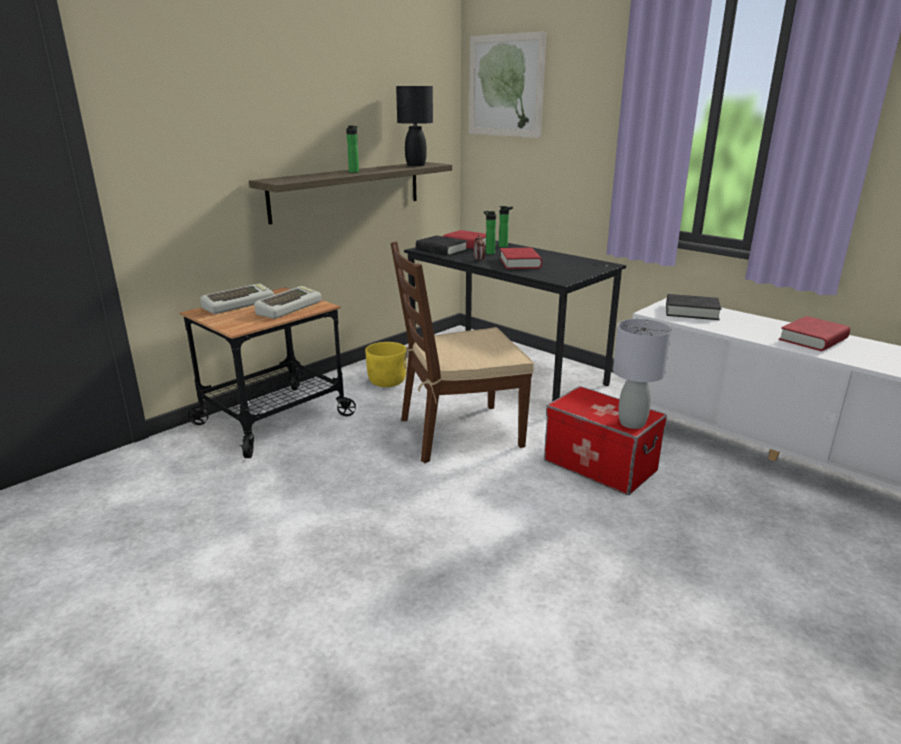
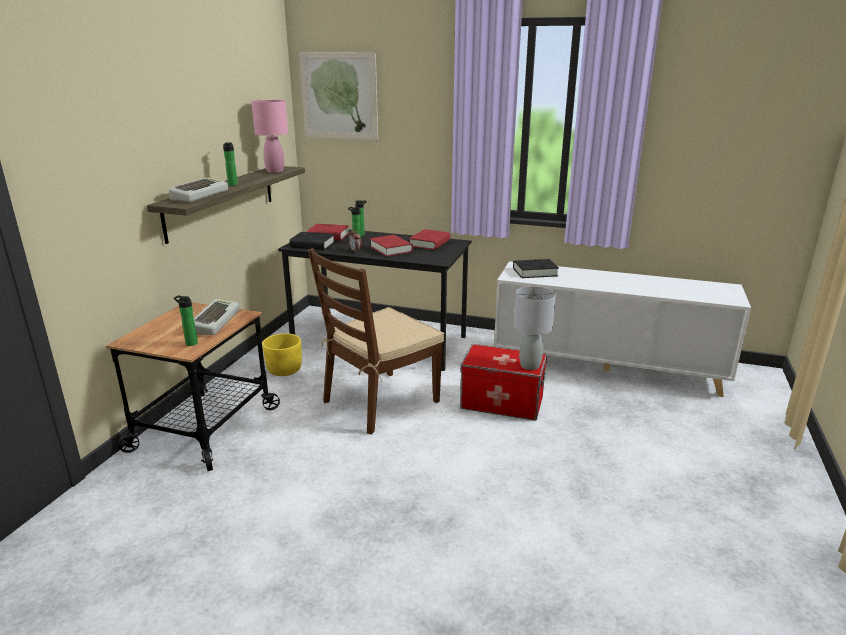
camera: 25 degrees left, 0 degrees up
(238, 304) = (159, 326): keyboard -> keyboard (199, 195)
(247, 322) = (190, 343): none -> bottle
(416, 165) = (275, 171): black table lamp -> pink table lamp
(813, 339) = (625, 281): red book -> red book (429, 243)

